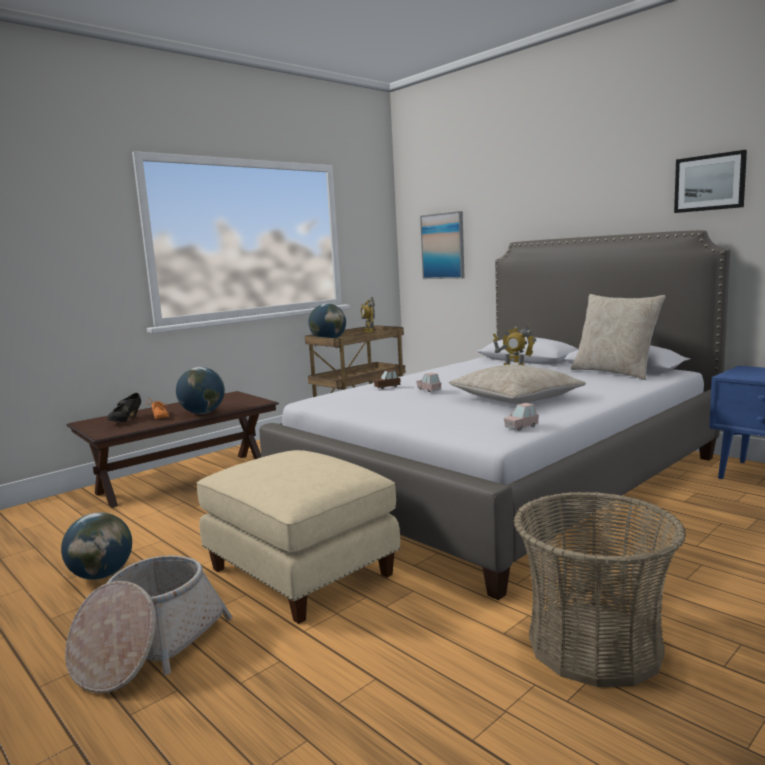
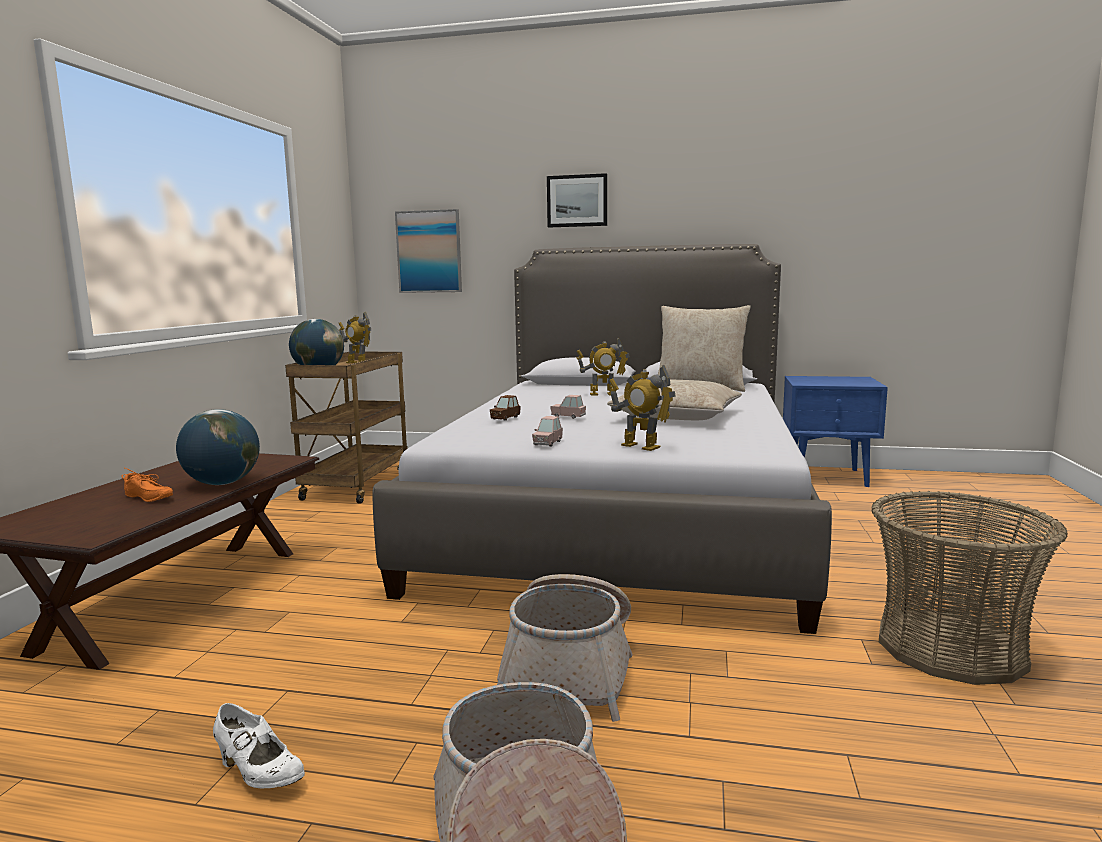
camera: 35 degrees left, 0 degrees up
(101, 575) = (259, 774): globe -> white shoe
(125, 420) = (87, 512): black shoe -> none
(302, 571) = (570, 669): beige ottoman -> basket
(416, 420) = (640, 446): none -> toy robot
(521, 427) = (762, 440): pink toy car -> pink toy car (547, 443)
(709, 182) = (754, 198): picture -> picture (577, 201)

